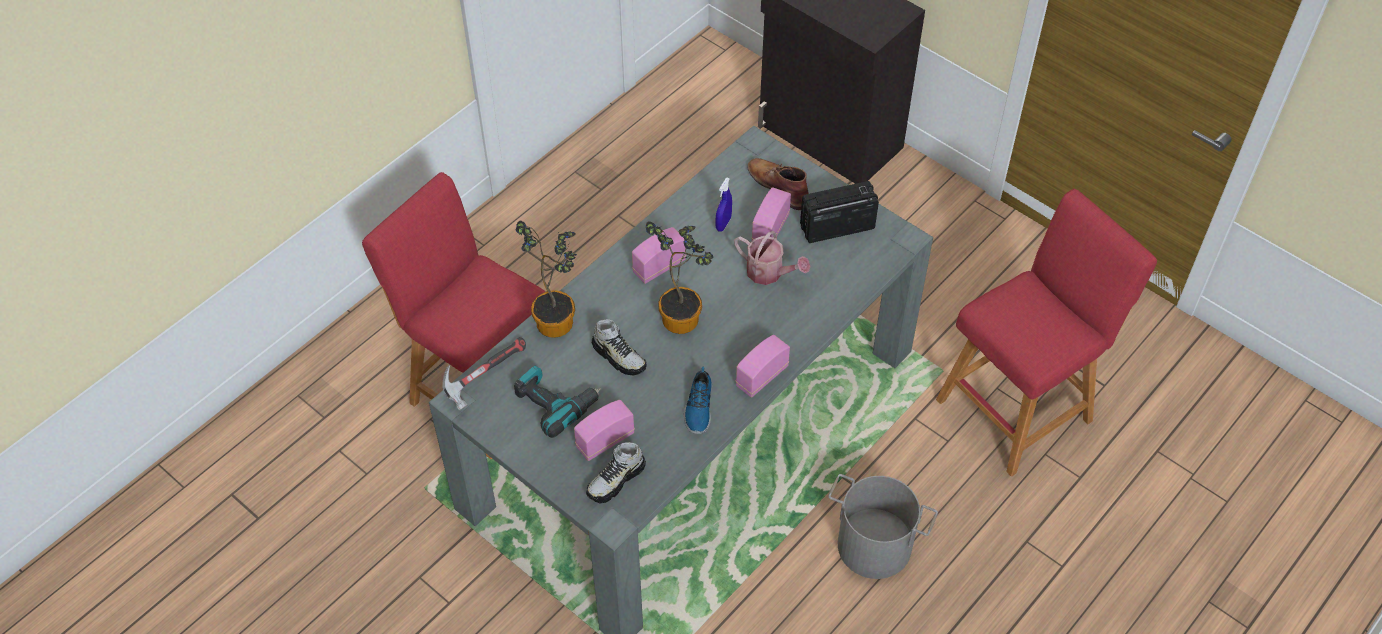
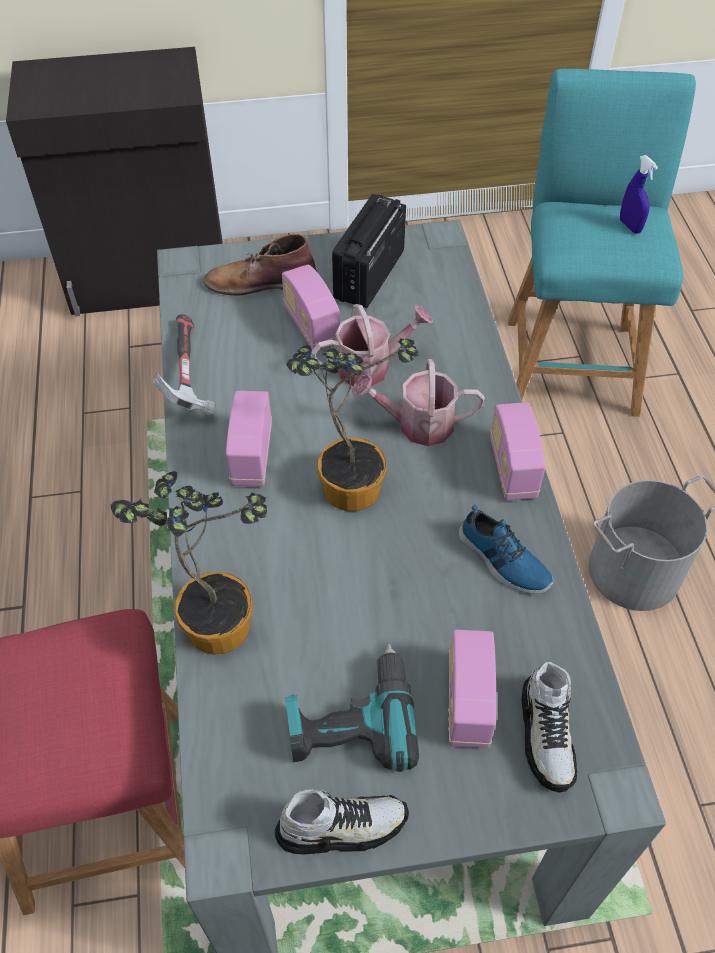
camera: 50 degrees left, 0 degrees up
(483, 377) = (219, 784): hammer -> hammer (187, 376)
(619, 357) = (346, 590): shoe -> shoe (341, 827)
(723, 224) = (258, 359): blue spray bottle -> blue spray bottle (630, 226)
(749, 319) = (417, 424): none -> watering can
(1019, 406) = (570, 360): red stool -> turquoise stool

